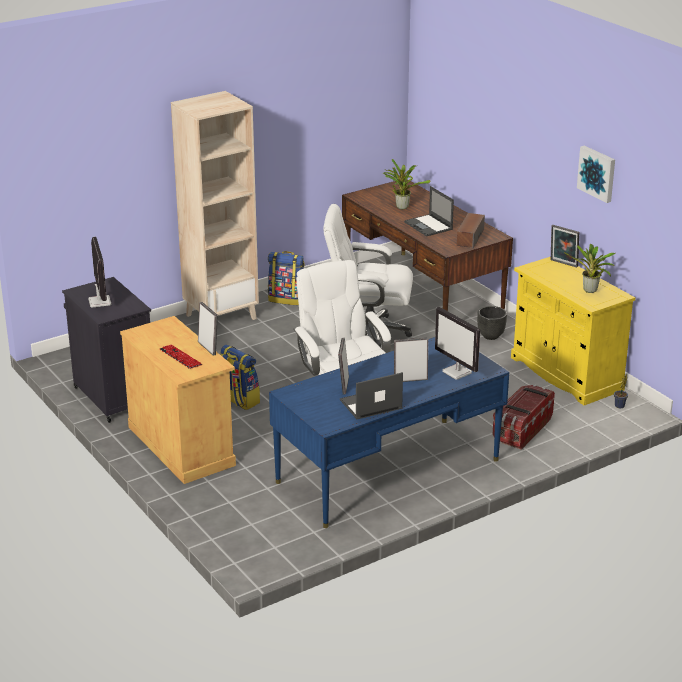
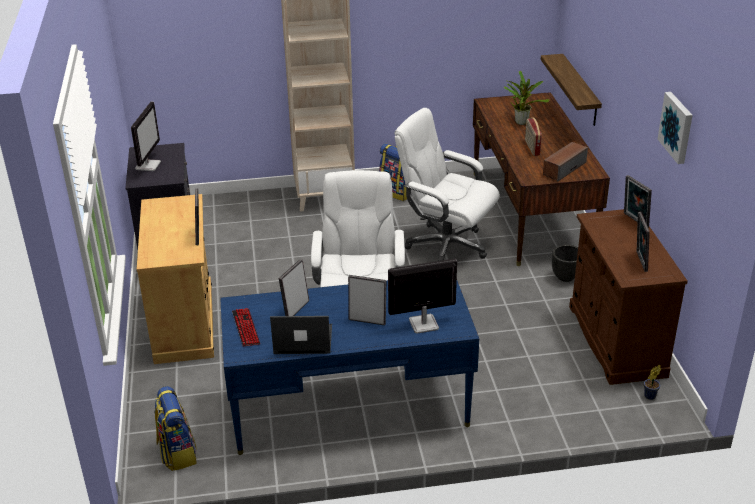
camera: 25 degrees right, 5 degrees up
(180, 357) = (165, 240): keyboard -> keyboard (246, 328)
(238, 400) = (271, 287): backpack -> backpack (177, 452)
(429, 226) = (531, 147): laptop -> radio
(451, 168) = (580, 90): none -> shelf
(457, 372) = (423, 324): monitor -> monitor turned 90 degrees clockwise
(522, 429) = (521, 396): storage box -> none
(566, 373) = (616, 340): yellow cabinet -> brown cabinet
(590, 291) = (639, 261): potted plant -> picture frame

